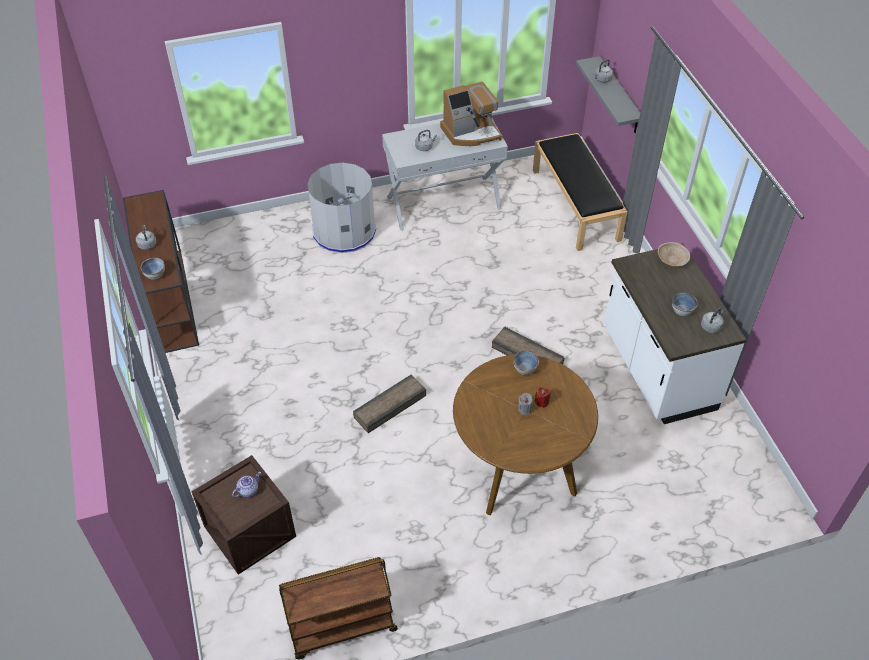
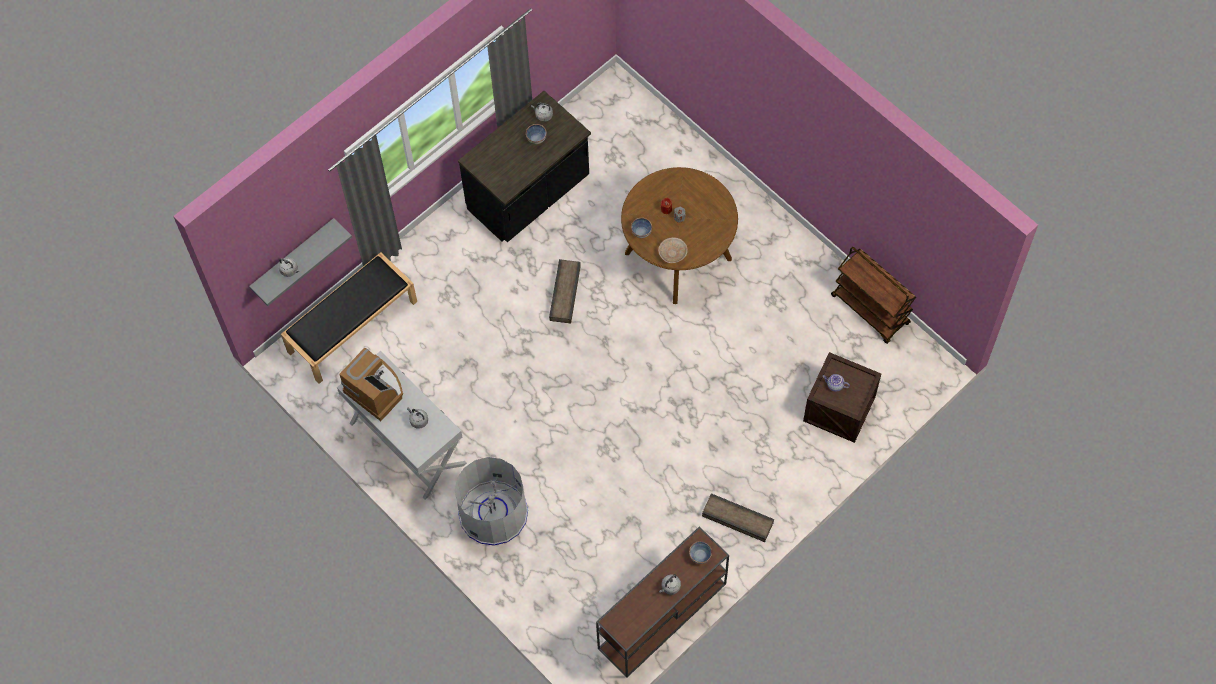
camera: 115 degrees left, 15 degrees up
(389, 406) = (674, 371): crate -> crate (737, 520)
(656, 370) = (529, 195): white counter -> black counter
(672, 260) = (483, 161): beige bowl -> beige bowl (673, 253)

